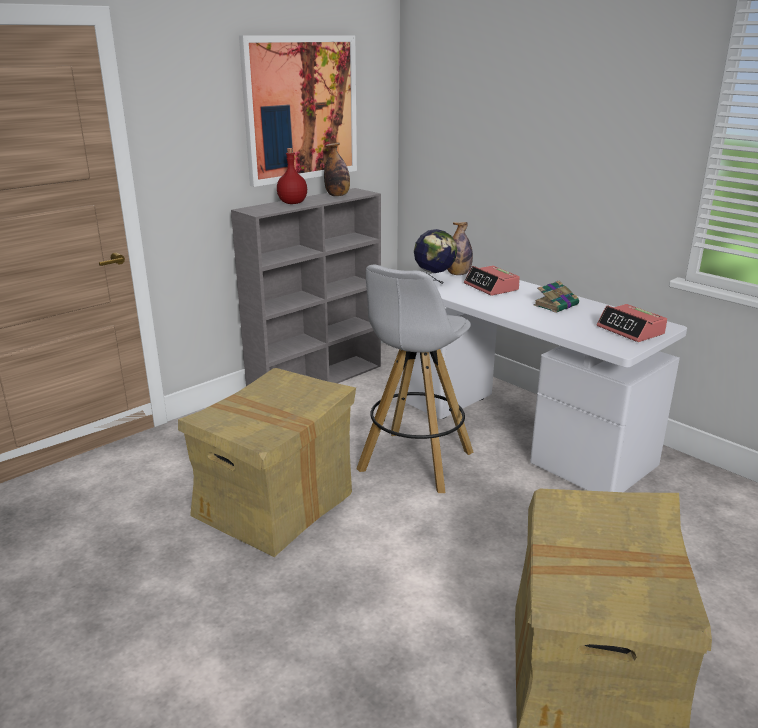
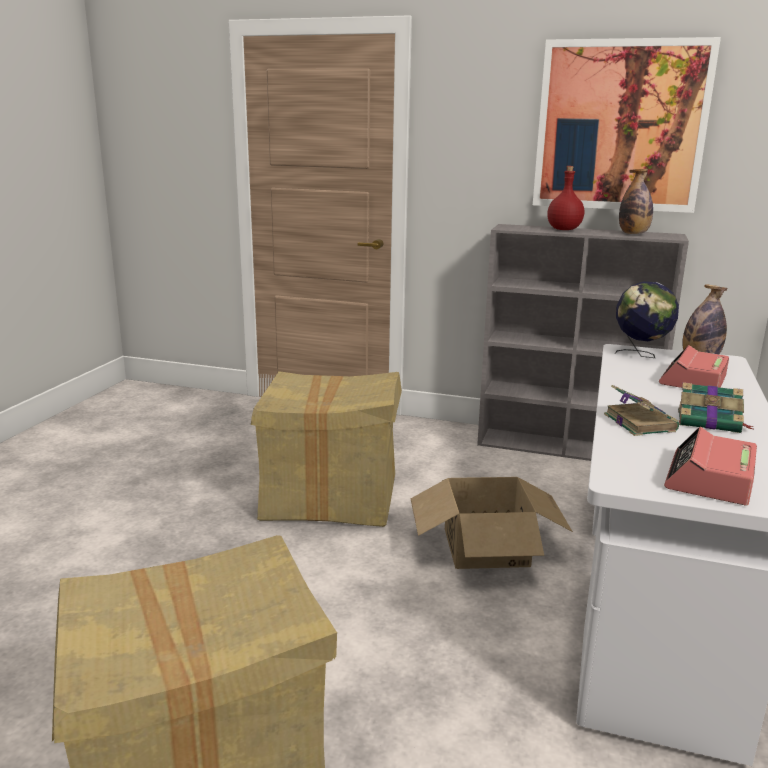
camera: 60 degrees right, 5 degrees down
(415, 463) = (485, 546): white stool -> cardboard box
(545, 319) = (638, 422): none -> book

